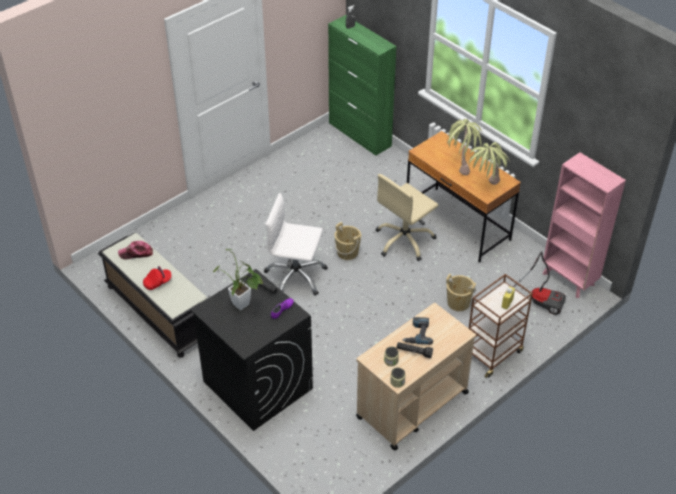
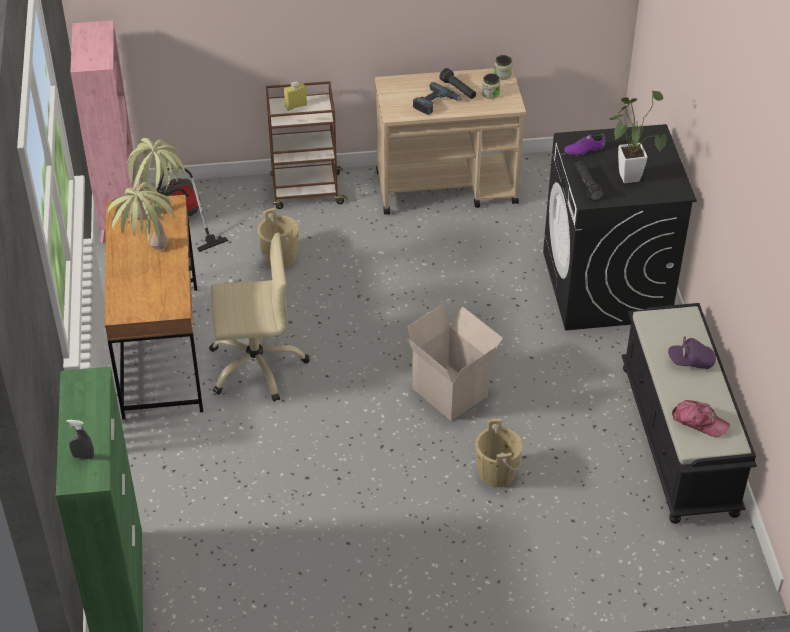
camera: 145 degrees left, 0 degrees up
(157, 282) = (690, 361): red cap -> purple cap
(295, 277) = (452, 392): white office chair -> cardboard box
(347, 252) = (349, 390): beige bucket -> beige bucket (497, 472)

